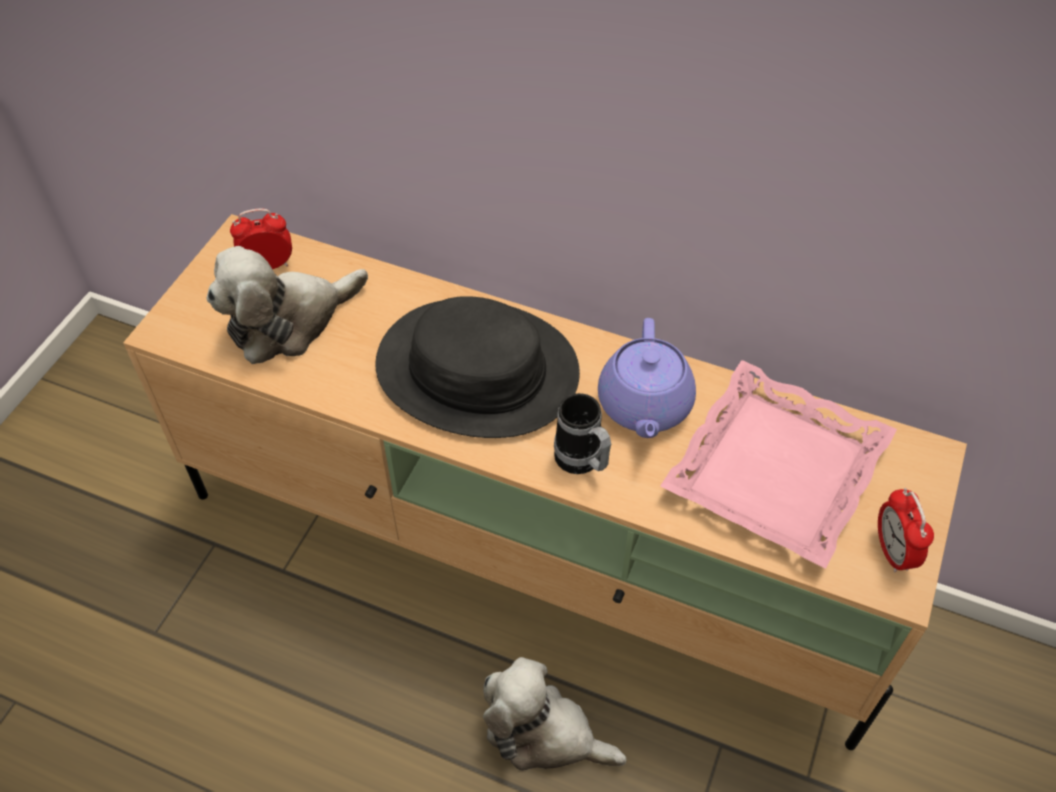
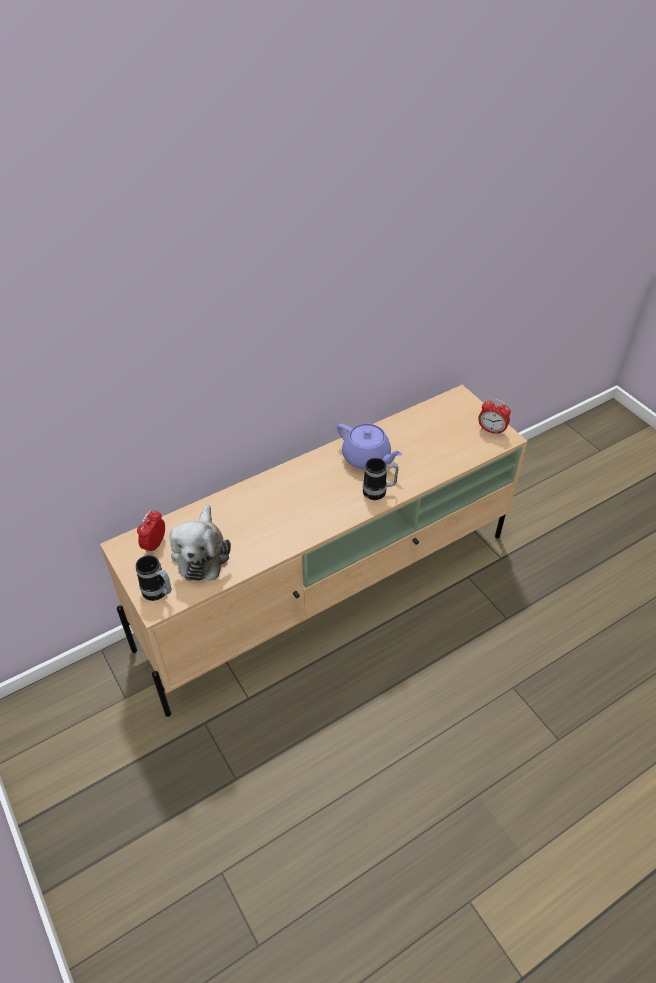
camera: 55 degrees left, 5 degrees down
(187, 319) = (158, 593): none -> mug
(477, 371) = (299, 500): black hat -> none
(544, 733) = (418, 635): plush toy -> none
(774, 469) = (430, 439): pink tray -> none

